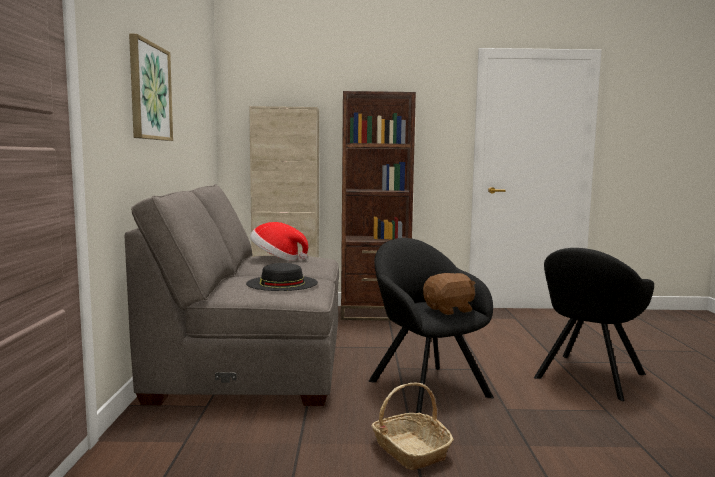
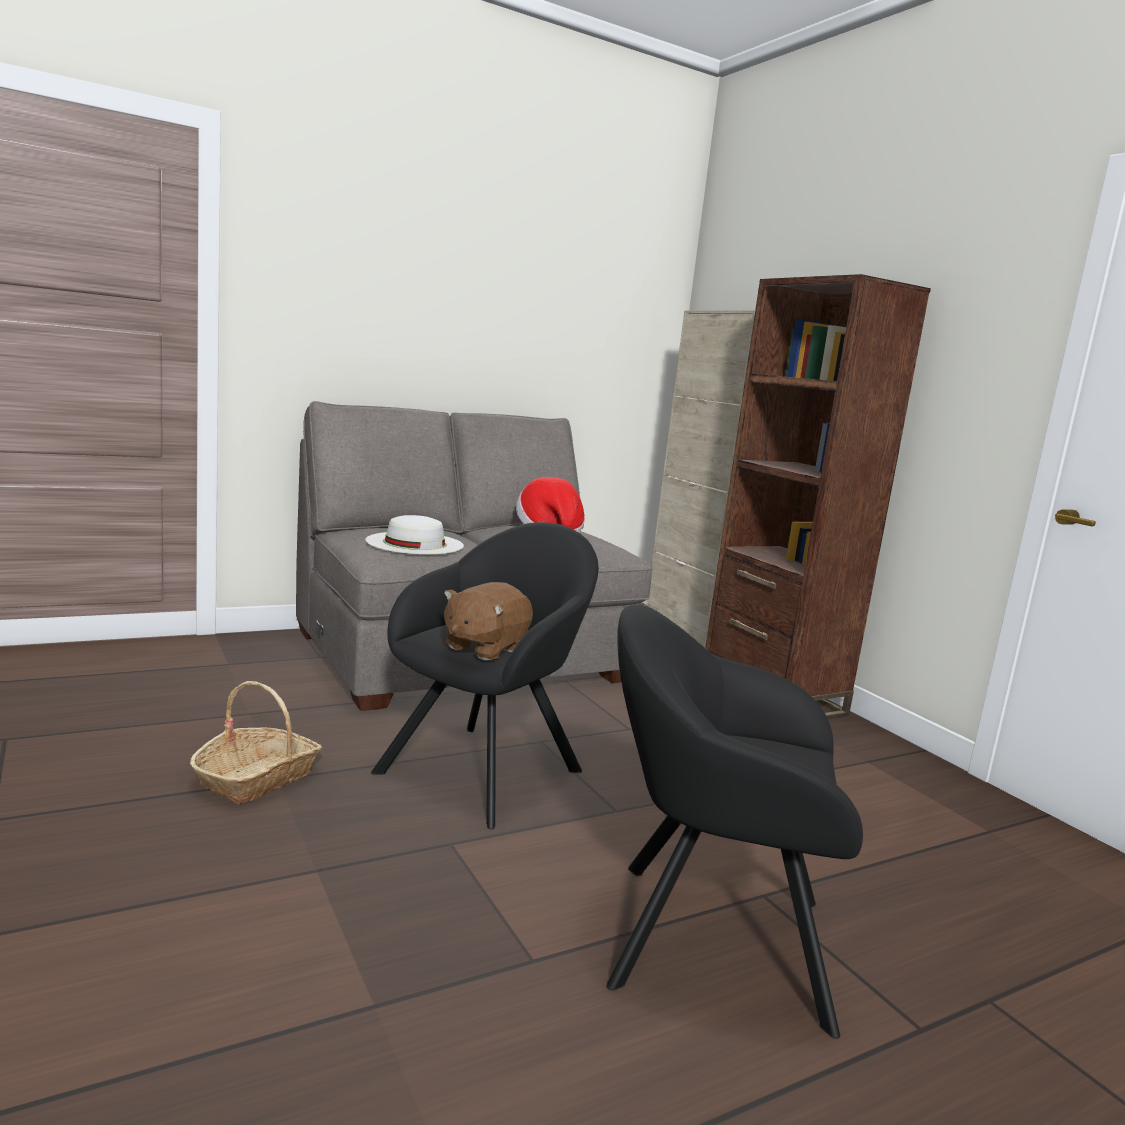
camera: 60 degrees right, 5 degrees up
(149, 92) = (412, 285): picture -> none
(282, 283) = (414, 543): black hat -> white hat
(449, 310) = (484, 648): brown plush toy -> brown plush toy turned 90 degrees clockwise

